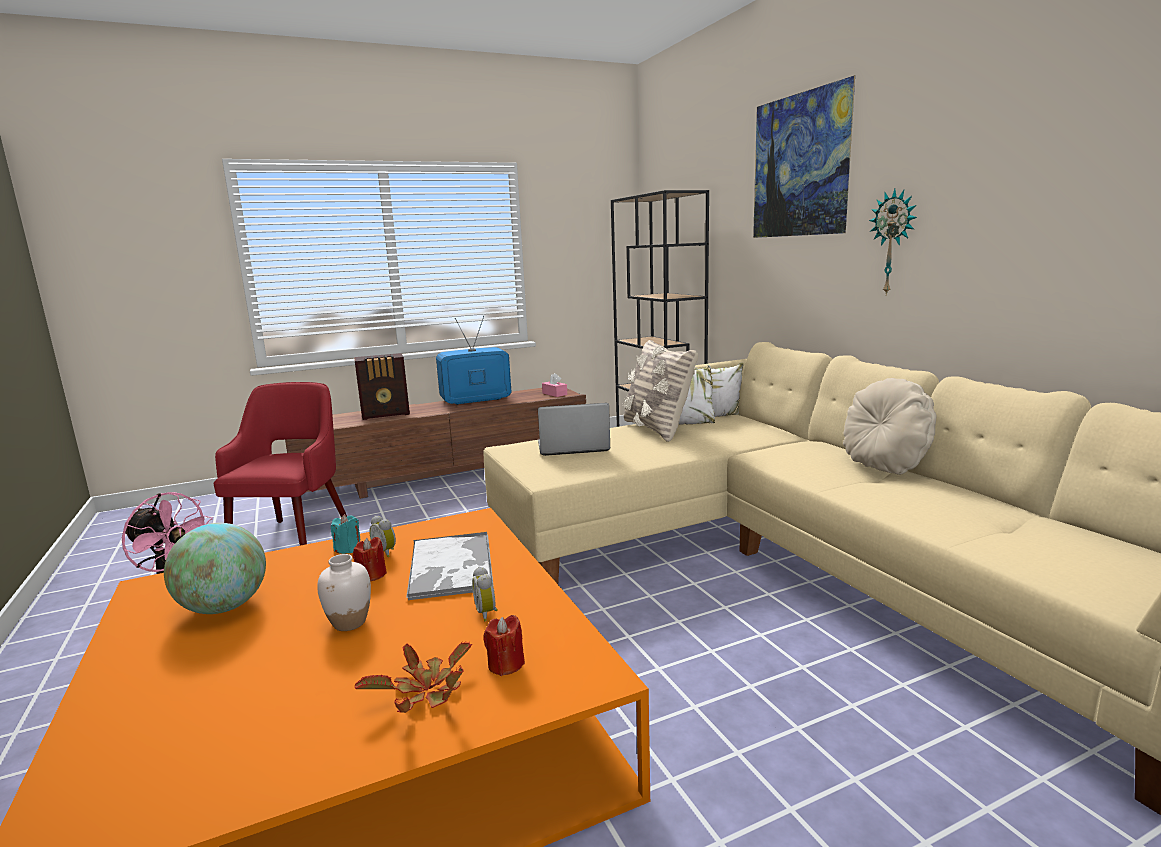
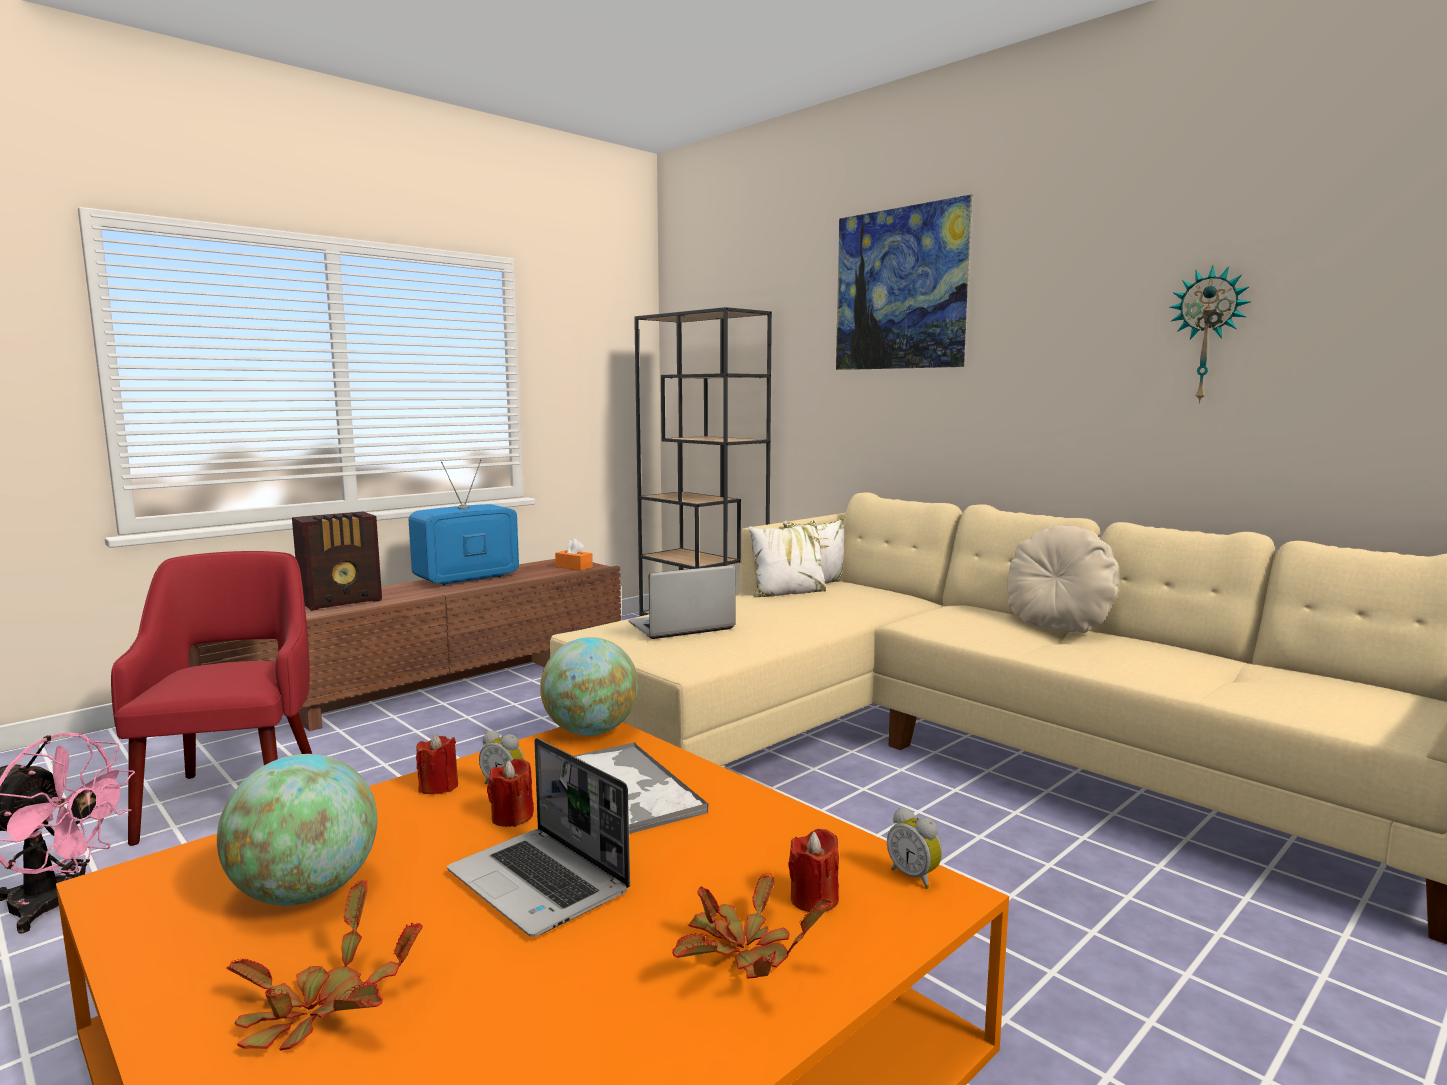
camera: 20 degrees left, 5 degrees down
(173, 680) = (317, 1011): none -> potted plant
(348, 548) = (438, 787): turquoise candle -> red candle
(350, 623) = (541, 883): white vase -> laptop
(470, 520) = (590, 731): none -> globe
(487, 613) = (728, 841): alarm clock -> alarm clock (914, 876)
(554, 394) = (574, 567): pink tissue box -> orange tissue box
(656, 429) = (764, 601): beige pillow -> none
(893, 242) = (1026, 378): wall clock -> wall clock (1207, 335)

